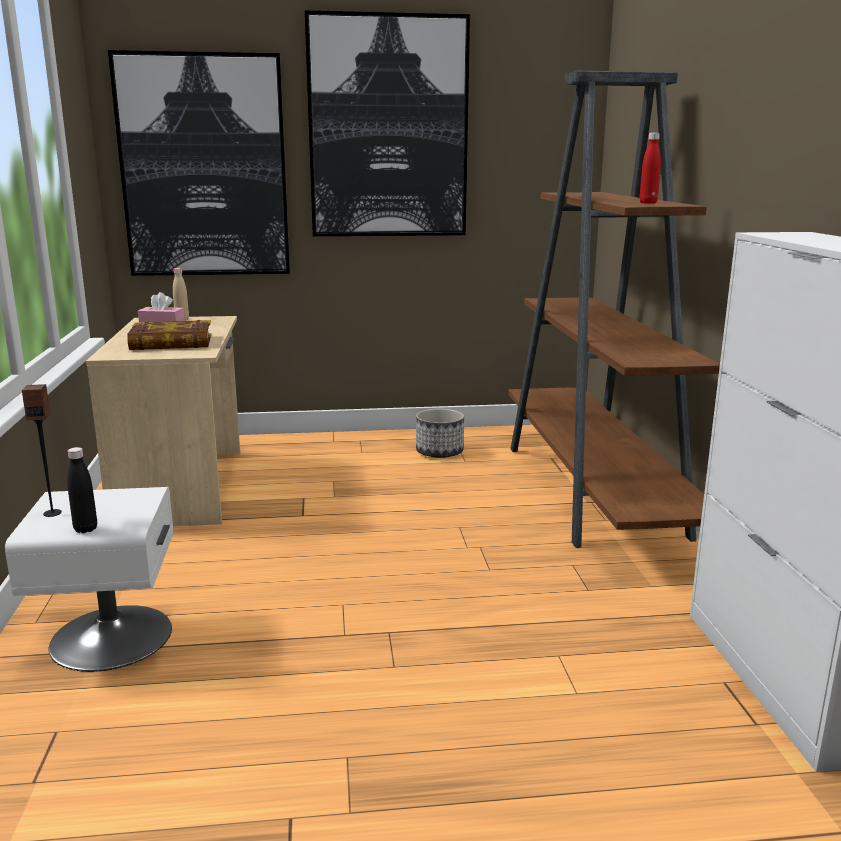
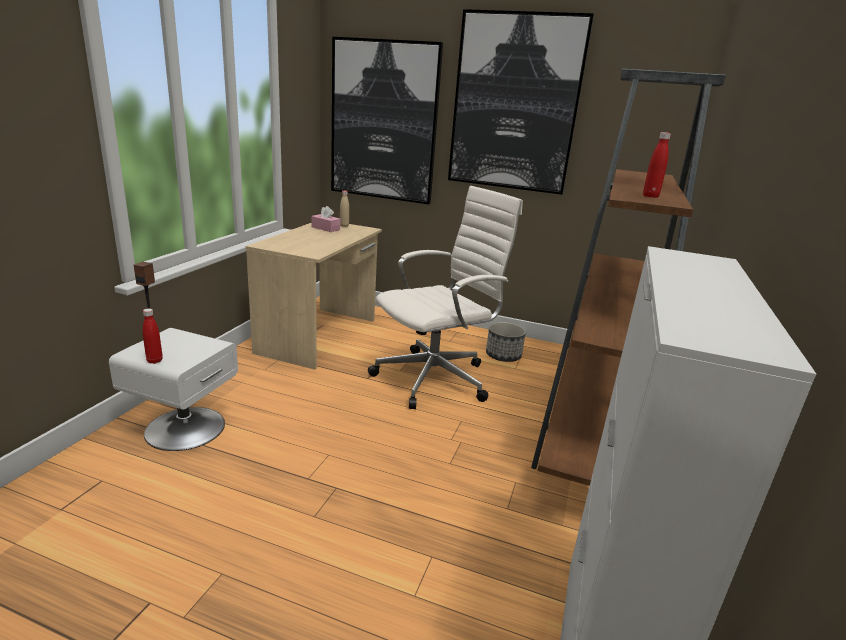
camera: 25 degrees right, 5 degrees up
(85, 529) = (154, 361): black bottle -> red bottle
(171, 343) = (310, 242): book -> none
(386, 493) = (436, 378): none -> white office chair

